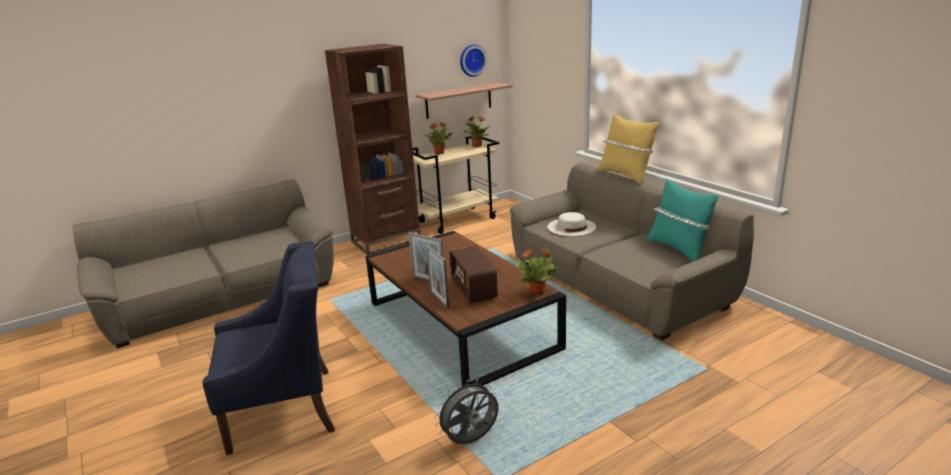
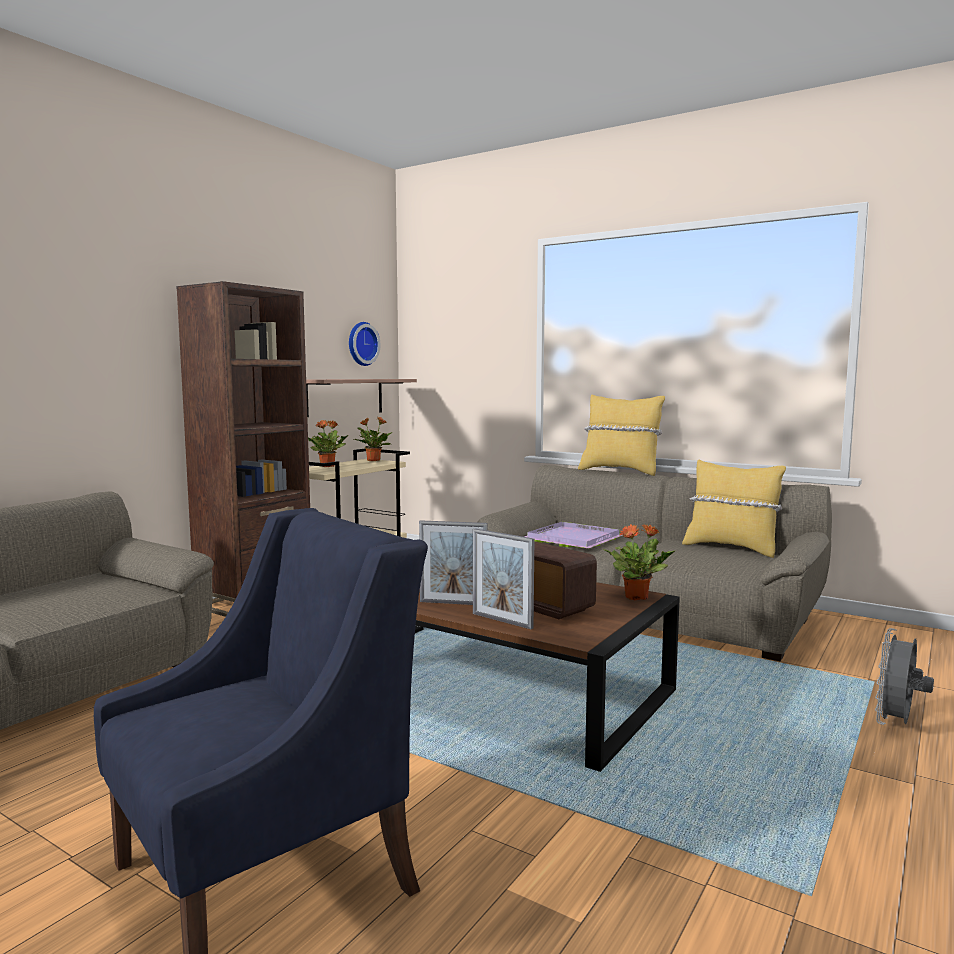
camera: 25 degrees left, 15 degrees down
(471, 441) = (689, 843): grey fan -> grey fan (896, 724)
(571, 227) = (571, 539): white hat -> purple tray
(678, 249) = (731, 548): turquoise pillow -> yellow pillow

